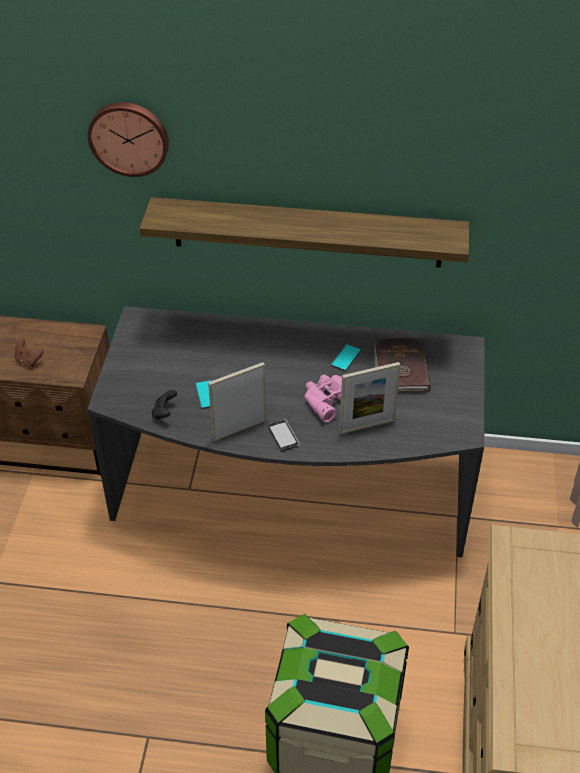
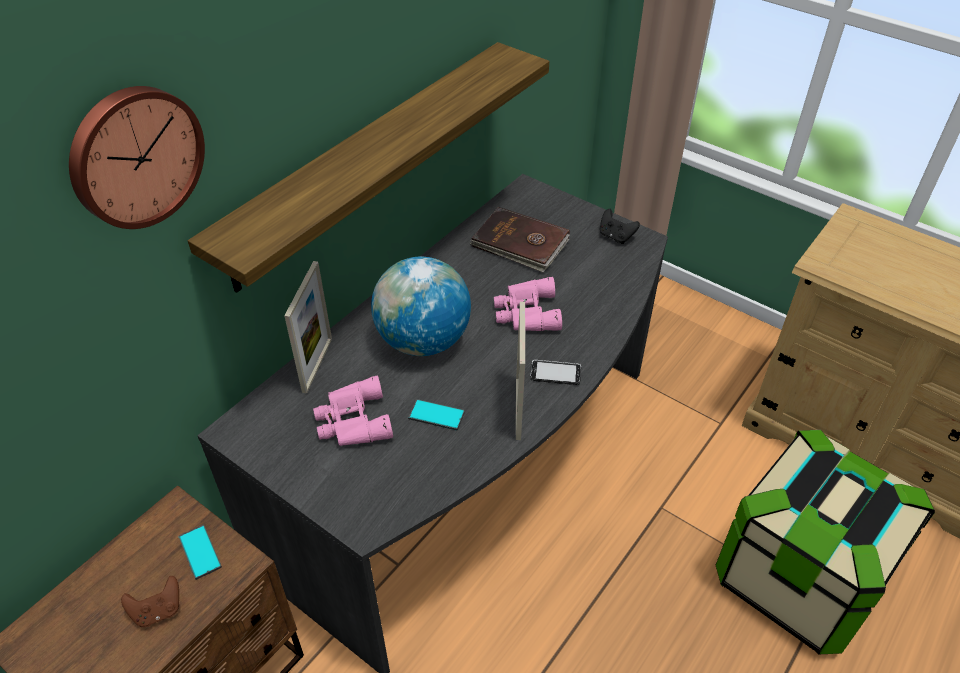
camera: 60 degrees left, 0 degrees up
(164, 413) = (436, 470): black game controller -> black game controller (615, 236)
(176, 361) = (352, 421): none -> pink binoculars
(264, 361) = (423, 340): none -> globe
(346, 358) = (473, 274): phone -> phone (200, 552)
(367, 426) = (586, 302): picture frame -> picture frame (317, 365)

